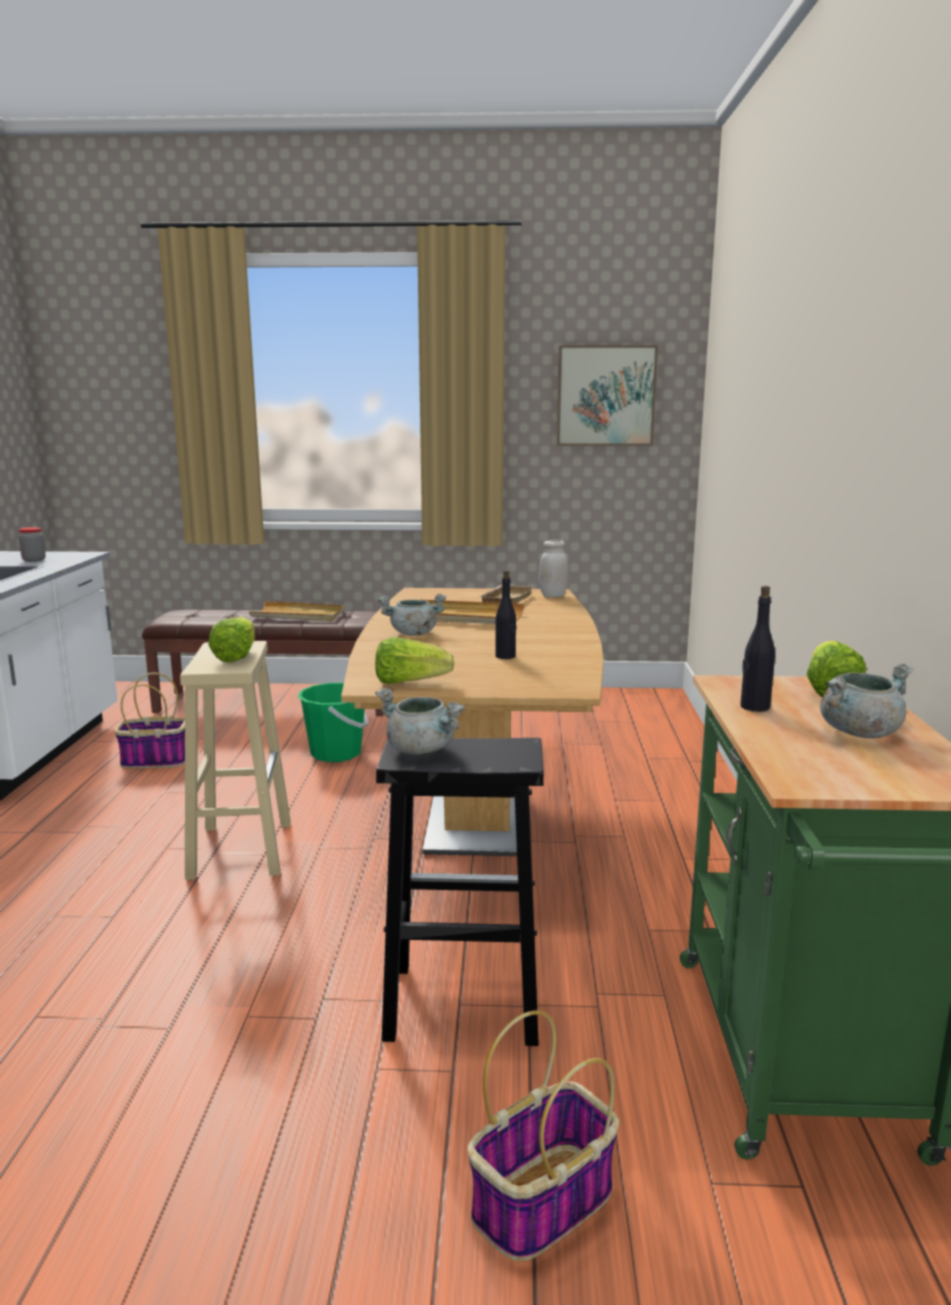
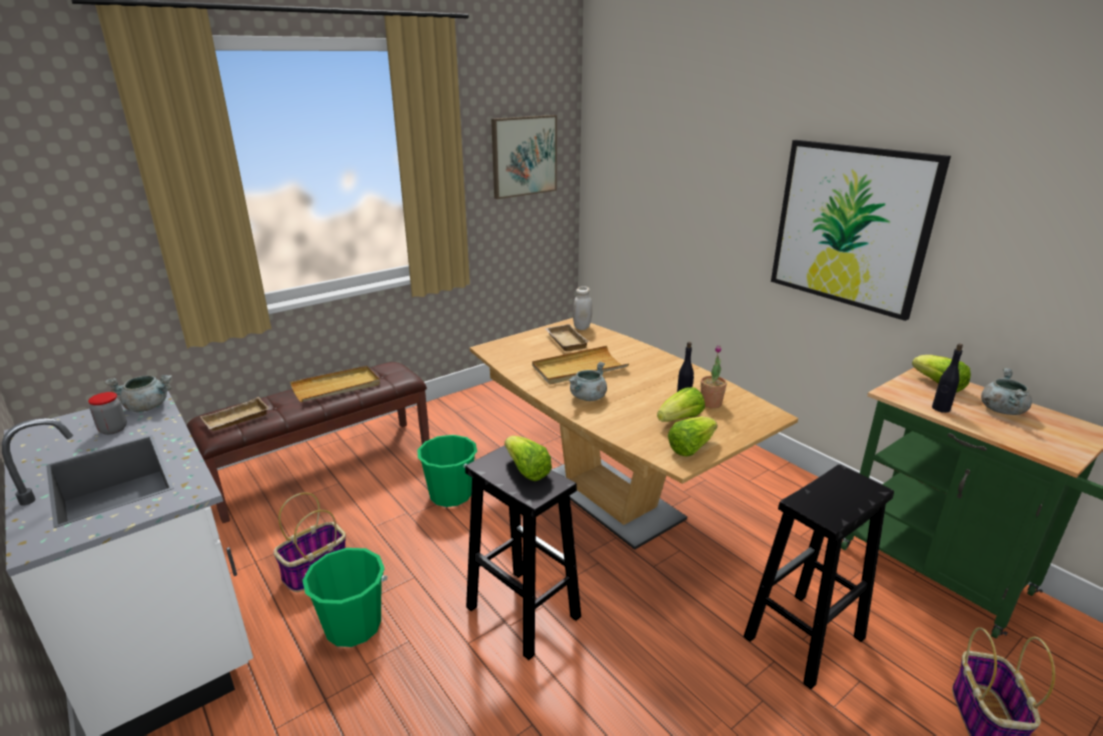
camera: 40 degrees left, 10 degrees up
(117, 801) = (353, 626): none -> green bucket
(191, 616) = (236, 420): none -> beige tray
(241, 848) = (521, 611): beige stool -> black stool
(422, 750) = (820, 504): grey cooking pot -> grey cooking pot (148, 407)
(458, 666) = (680, 419): none -> lettuce
(527, 665) = (711, 403): none -> potted plant
(836, 447) = (851, 226): none -> picture

